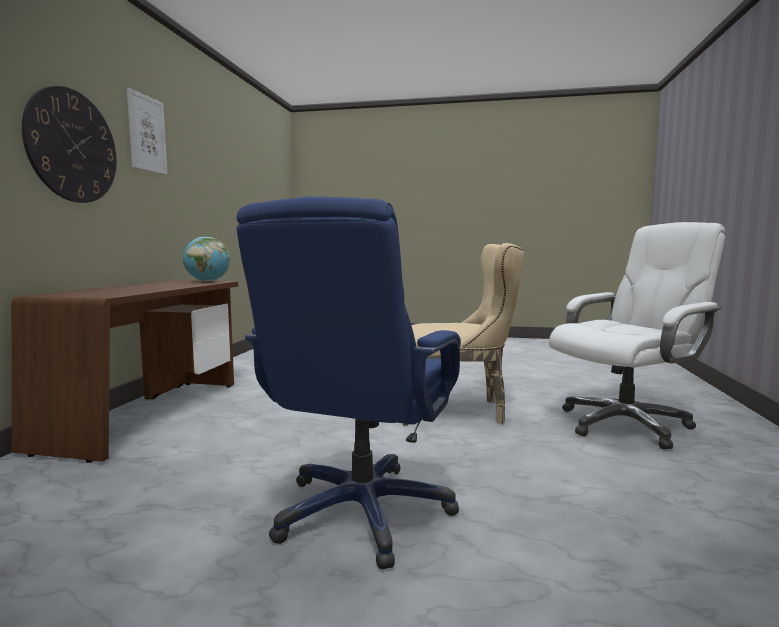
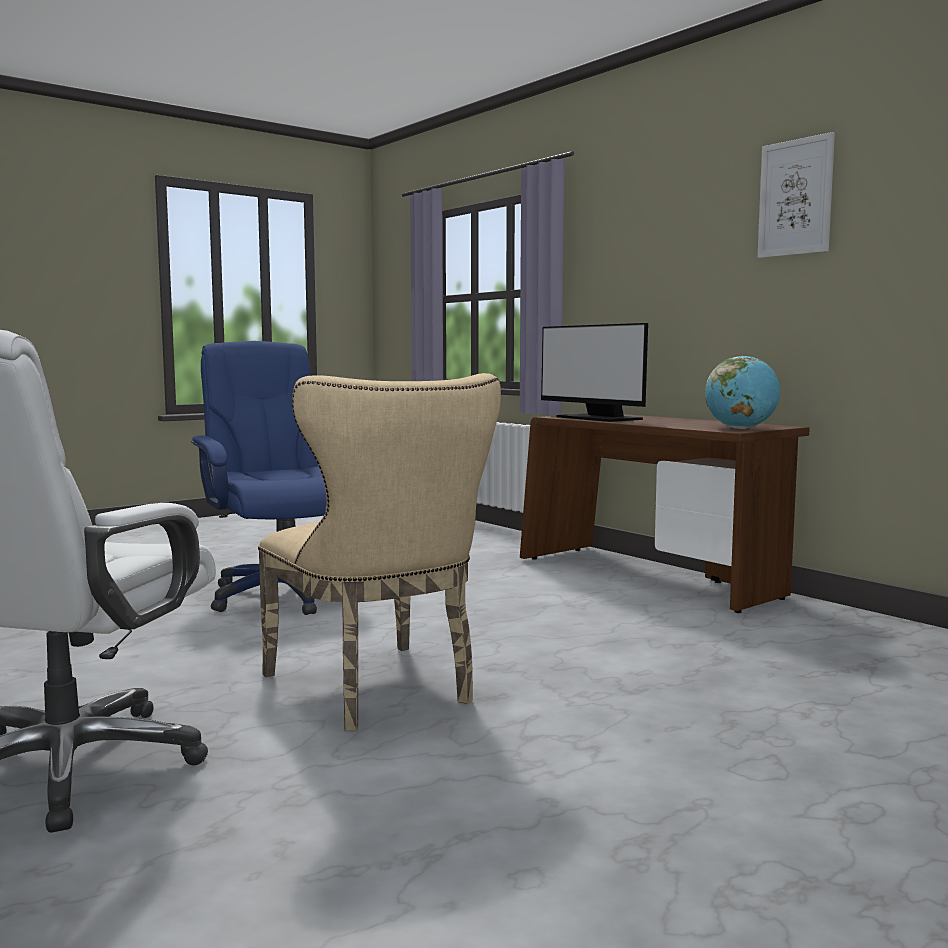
camera: 130 degrees right, 0 degrees up
(72, 146) = (678, 257): wall clock -> none
(128, 291) = (597, 418): none -> monitor
(459, 410) = (379, 690): beige chair -> beige chair turned 75 degrees counterclockwise

